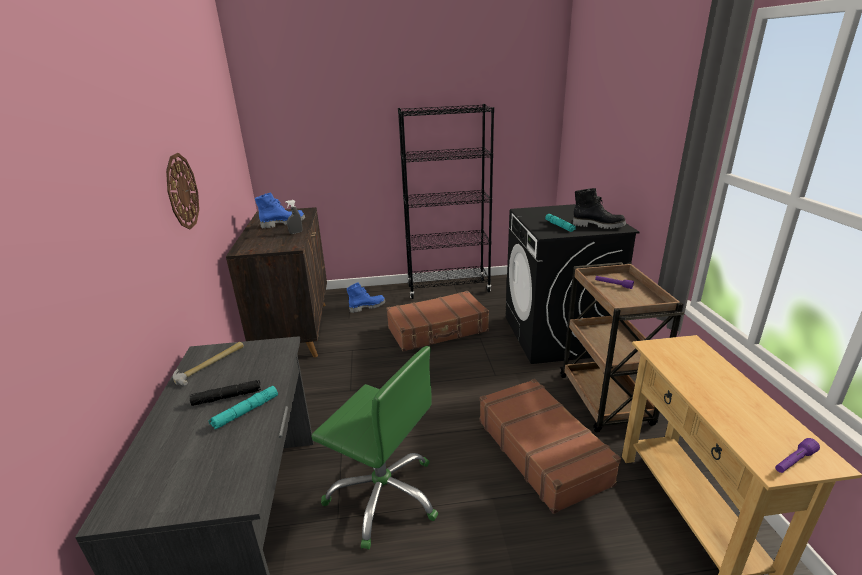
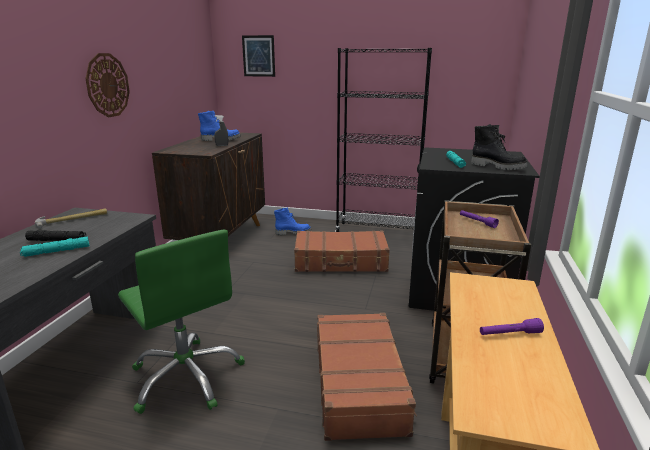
camera: 20 degrees right, 5 degrees down
(297, 120) = (258, 56): none -> picture
(793, 461) = (516, 416): purple flashlight -> purple flashlight (509, 334)

